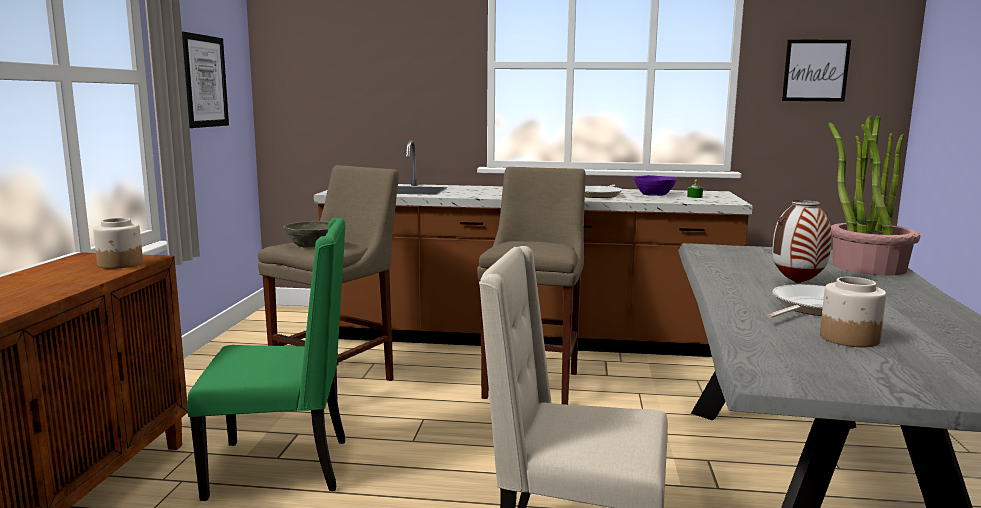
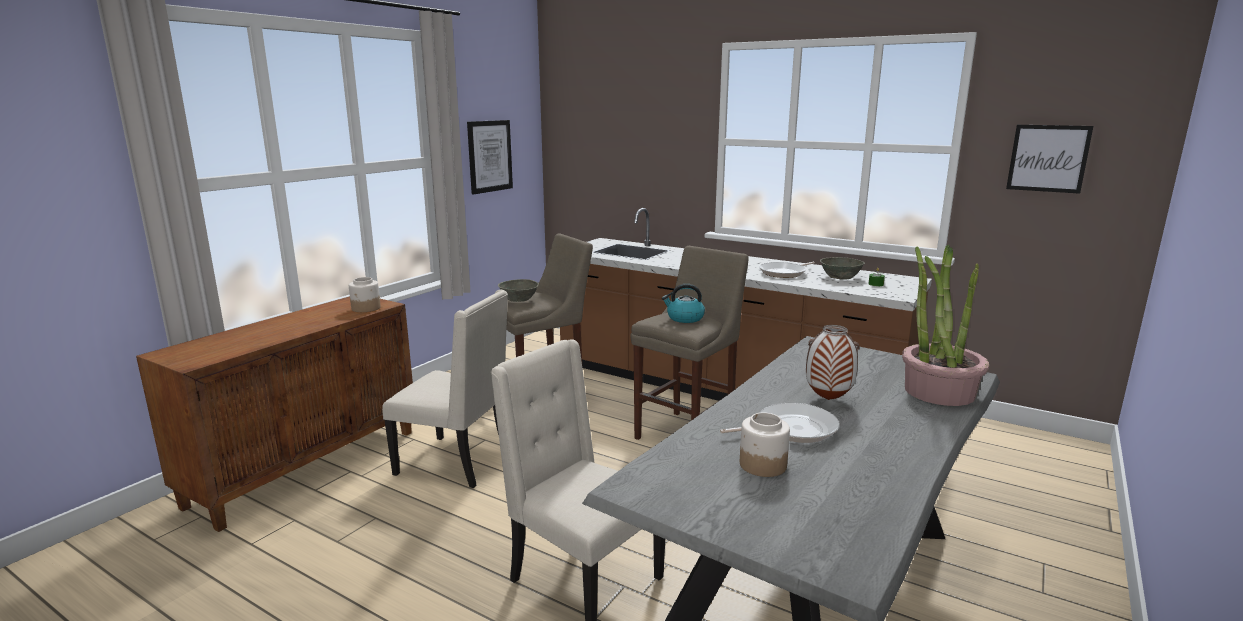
camera: 25 degrees right, 5 degrees up
(283, 467) = (456, 463): green chair -> beige chair
(533, 244) = (684, 318): none -> kettle
(654, 194) = (840, 277): purple bowl -> grey bowl

